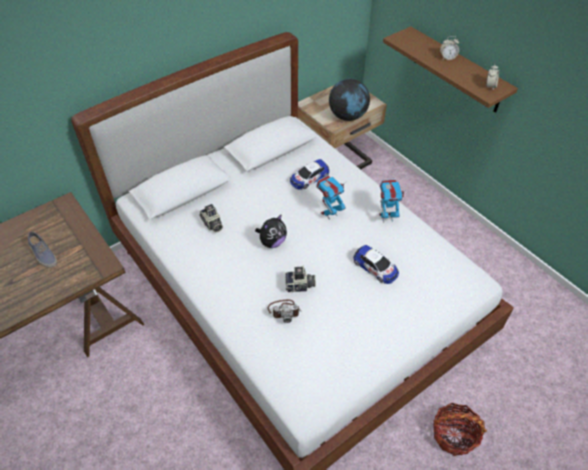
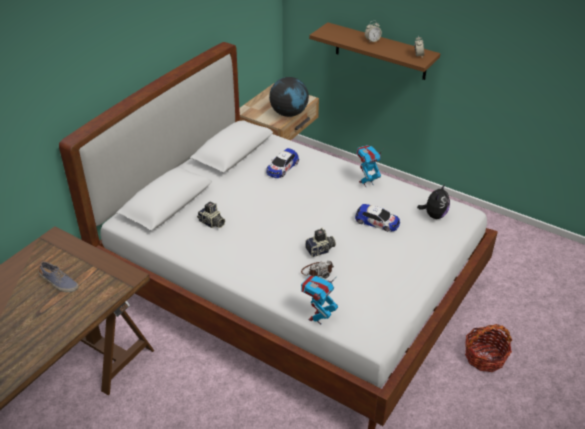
camera: 20 degrees left, 10 degrees down
(272, 242) = (276, 224): plush toy -> plush toy (434, 215)
(329, 213) = (315, 191): toy robot -> toy robot (318, 318)

